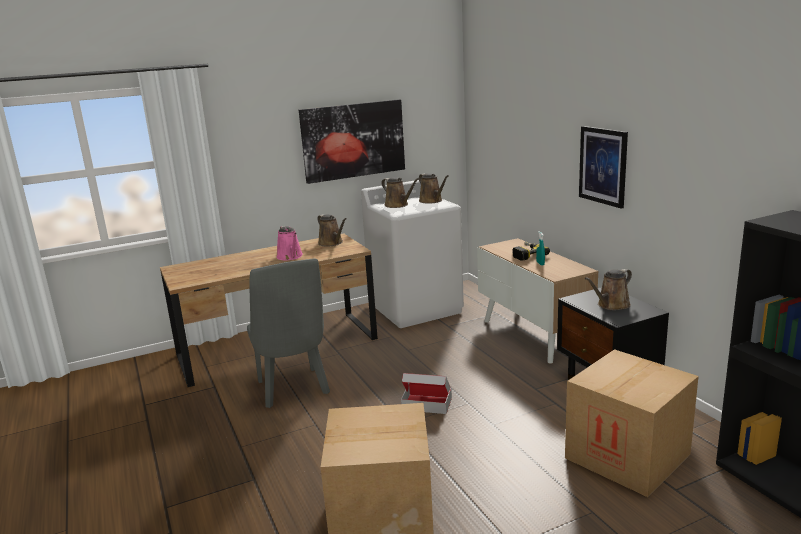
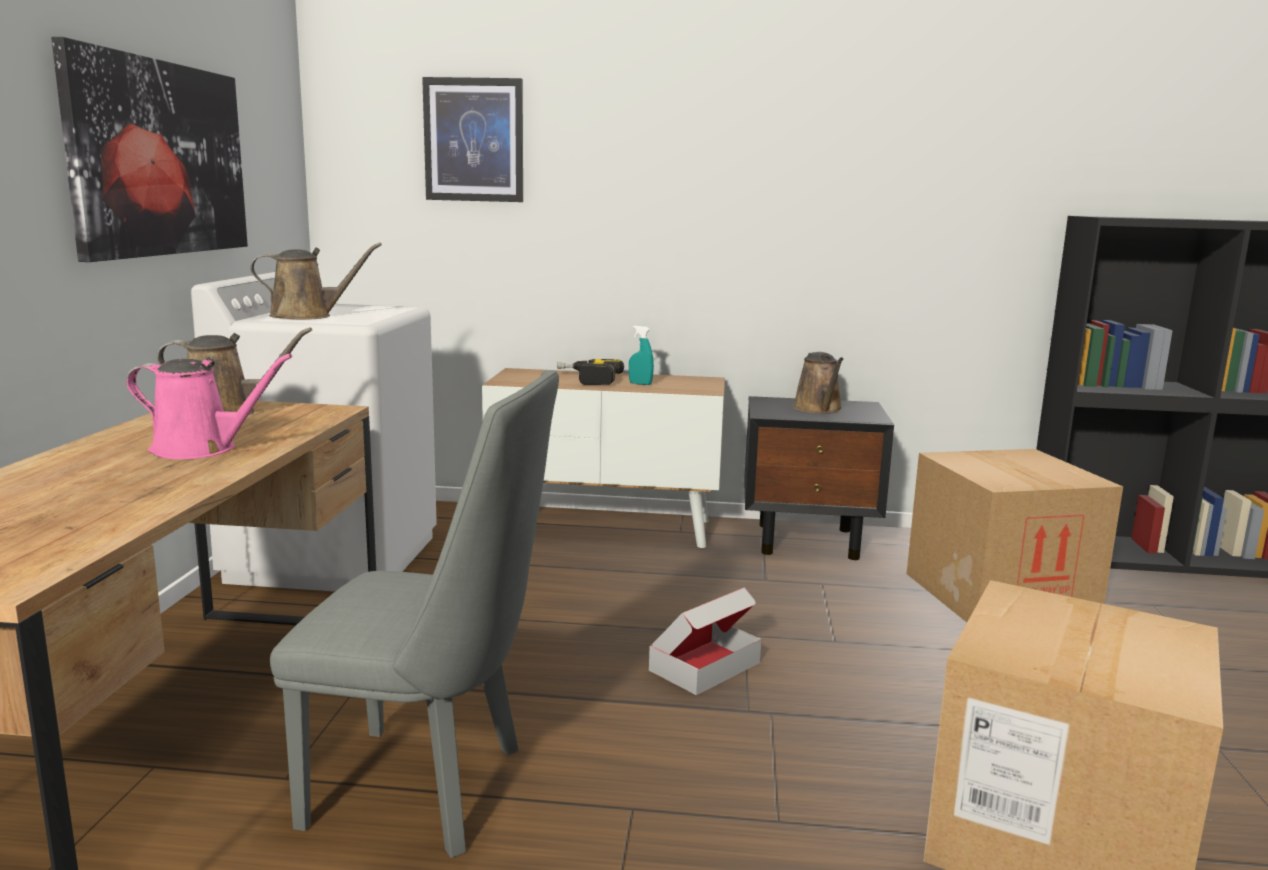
camera: 60 degrees left, 5 degrees down
(432, 201) = (353, 307): brown watering can -> none
(603, 166) = (727, 202): picture -> picture (474, 140)

